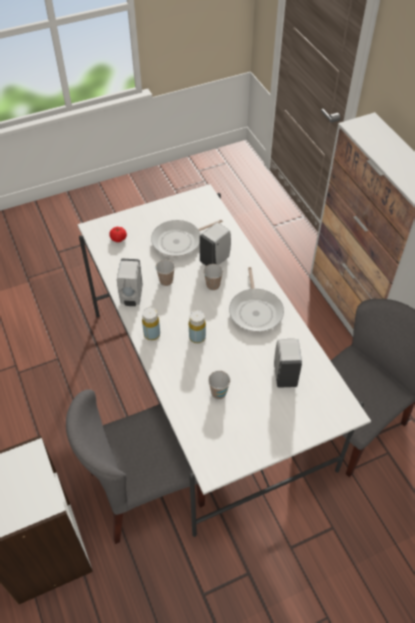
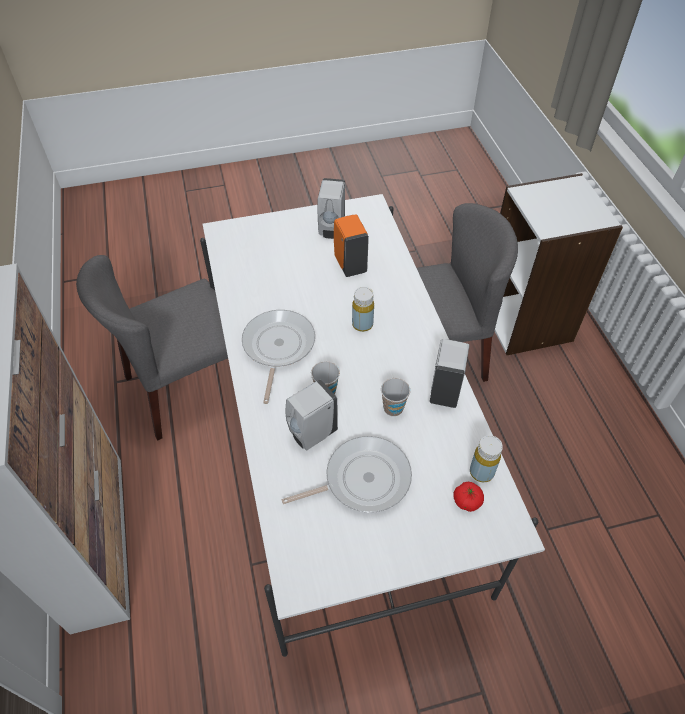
camera: 170 degrees left, 0 degrees up
(152, 334) = (419, 336): yellow bottle -> yellow bottle (481, 472)
(218, 393) = (350, 264): cup -> orange soap dispenser
(285, 374) = (271, 272): white soap dispenser -> white soap dispenser (331, 229)

